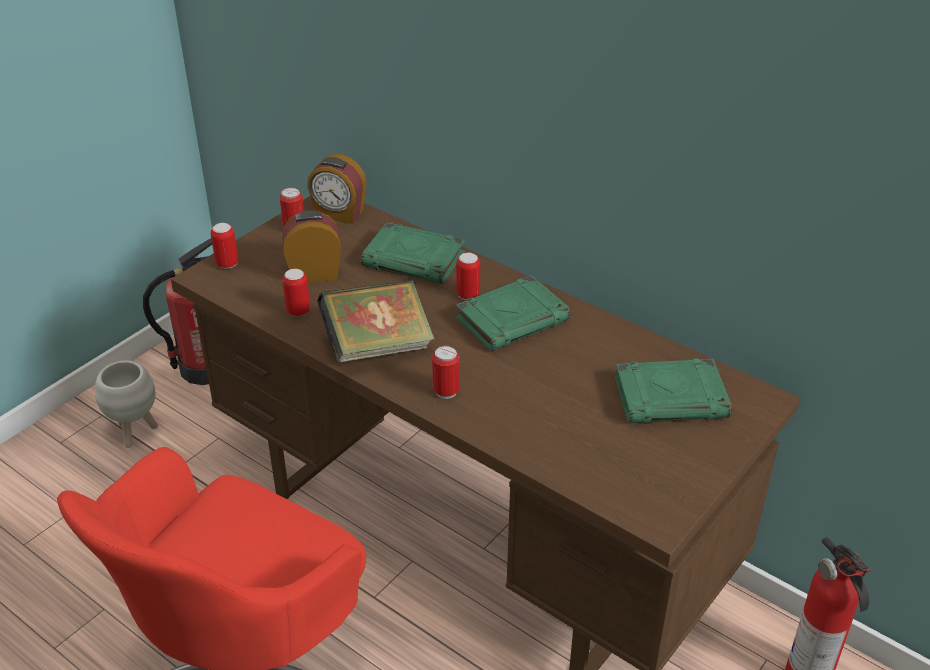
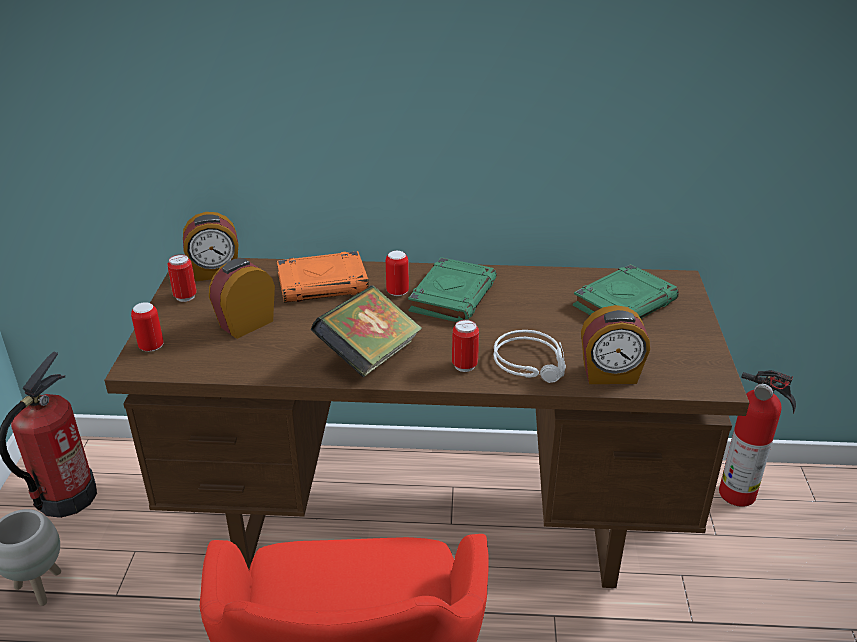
camera: 35 degrees left, 5 degrees down
(298, 311) = (266, 358): can -> none
(415, 260) = (324, 283): green book -> orange book
(509, 417) = (533, 363): none -> grey headphones
(565, 462) = (610, 375): none -> alarm clock

